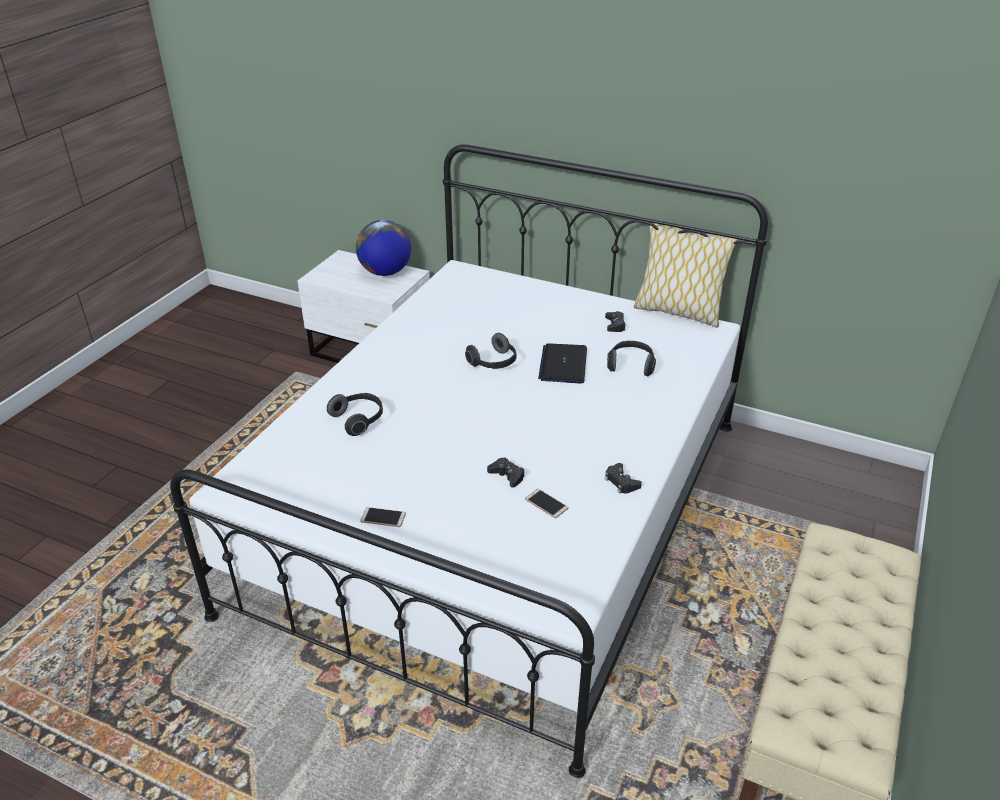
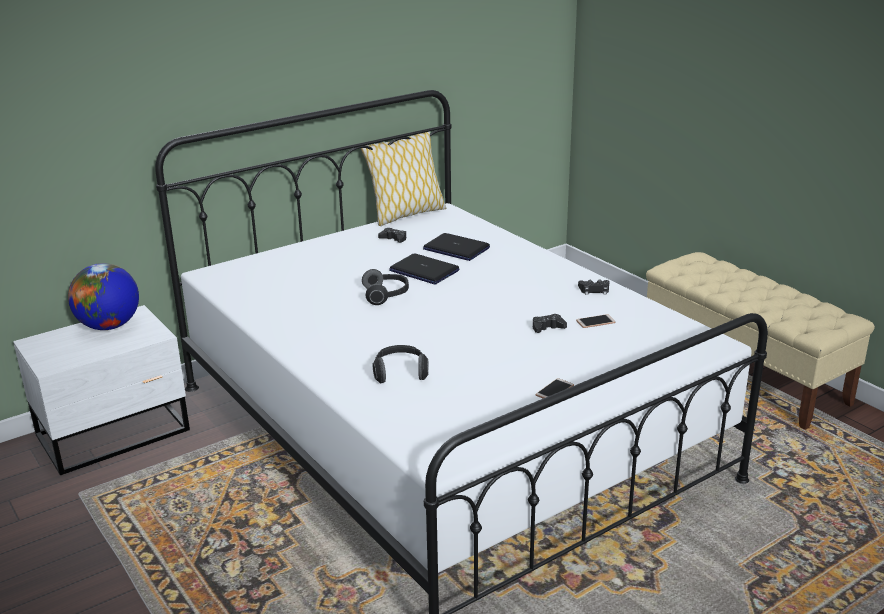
camera: 60 degrees left, 10 degrees down
(631, 365) = (456, 249): headphones -> laptop

